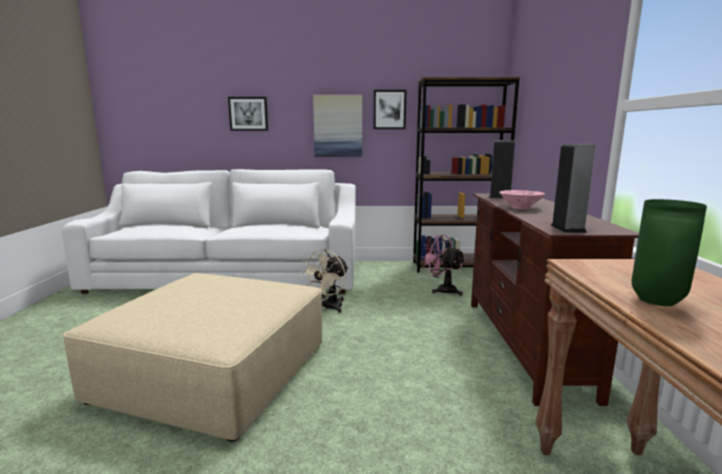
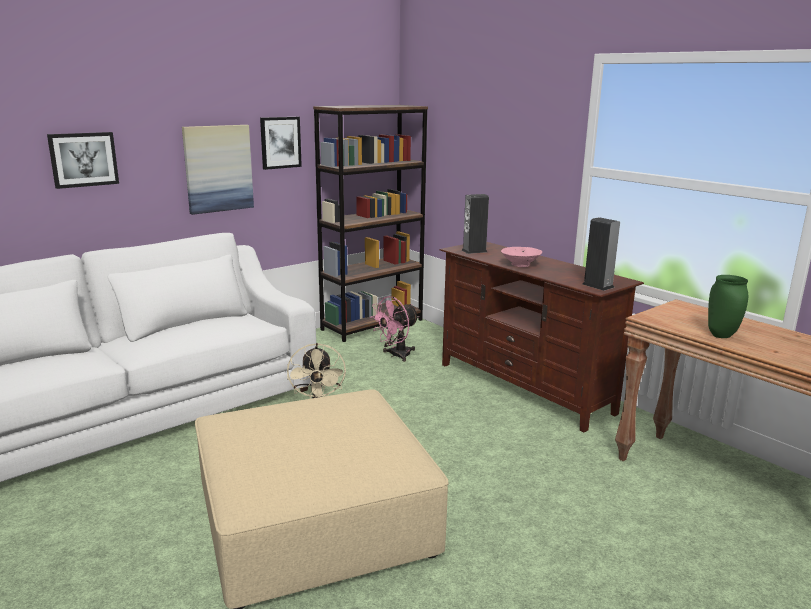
camera: 40 degrees left, 5 degrees up
(442, 289) = (396, 355): pink fan -> pink fan turned 45 degrees counterclockwise

